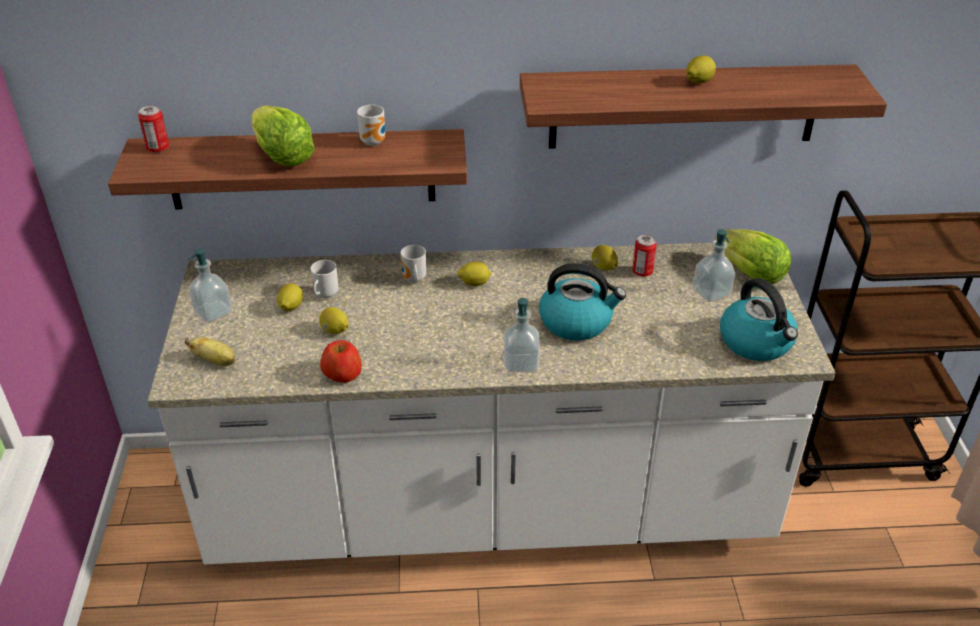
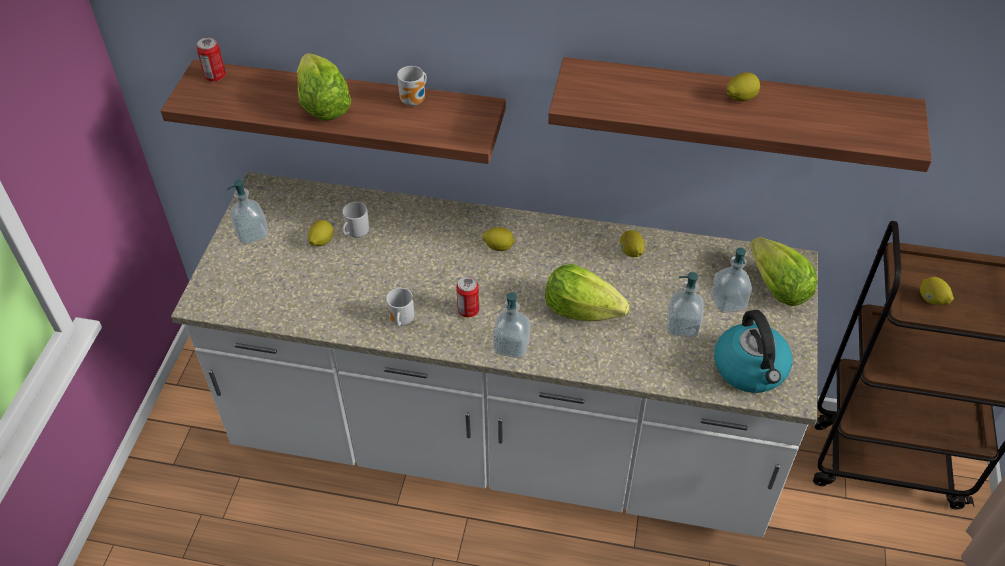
camera: 15 degrees right, 10 degrees up
(216, 361) = (239, 287): banana -> none
(335, 331) = (353, 275): lemon -> lemon (931, 300)
(342, 374) = (345, 324): apple -> none
(413, 280) = (443, 232): mug -> mug (400, 321)
(577, 322) = (581, 310): kettle -> lettuce
(642, 272) = (667, 264): can -> can (468, 310)
(678, 319) = (682, 326): none -> soap dispenser

